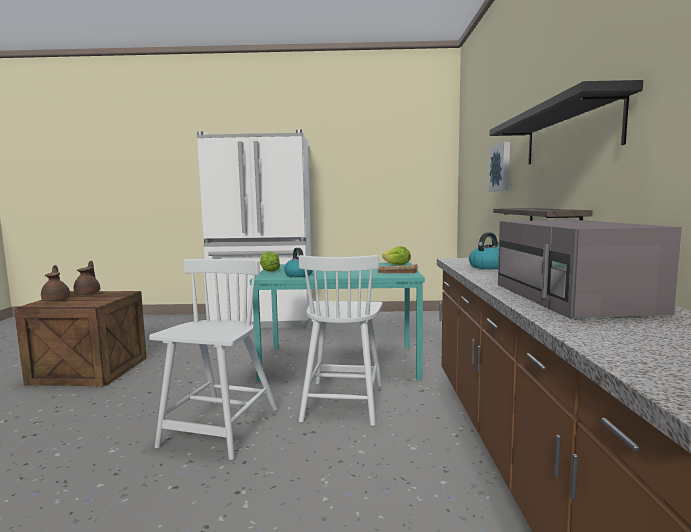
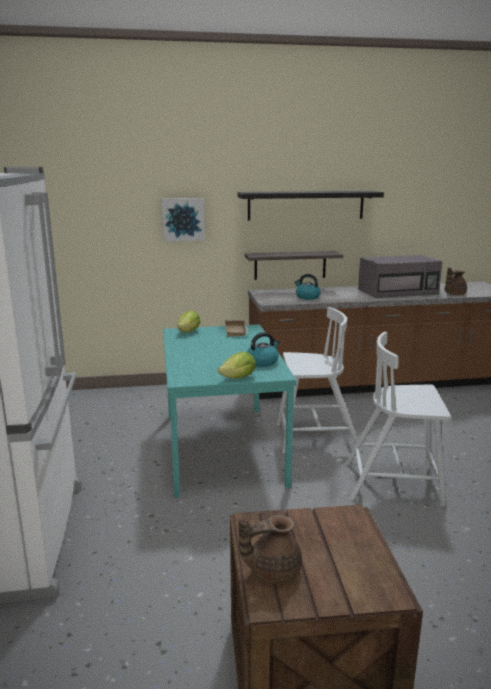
camera: 100 degrees left, 10 degrees up
(57, 300) = (343, 582): brown teapot -> brown teapot (454, 294)

